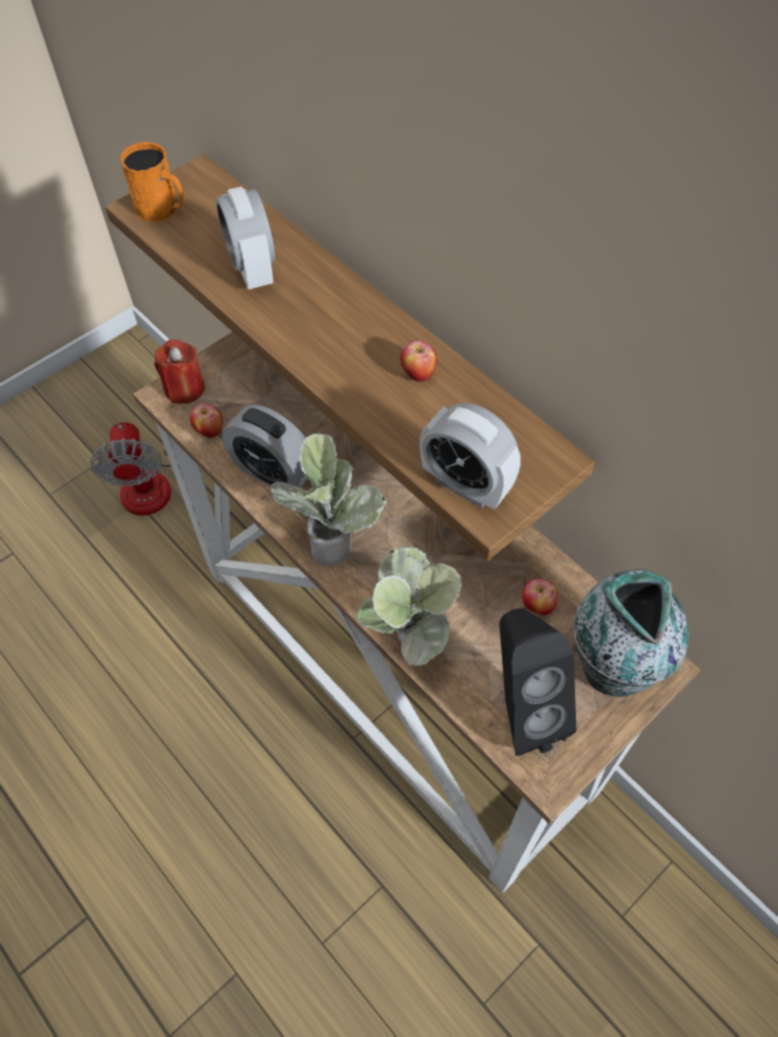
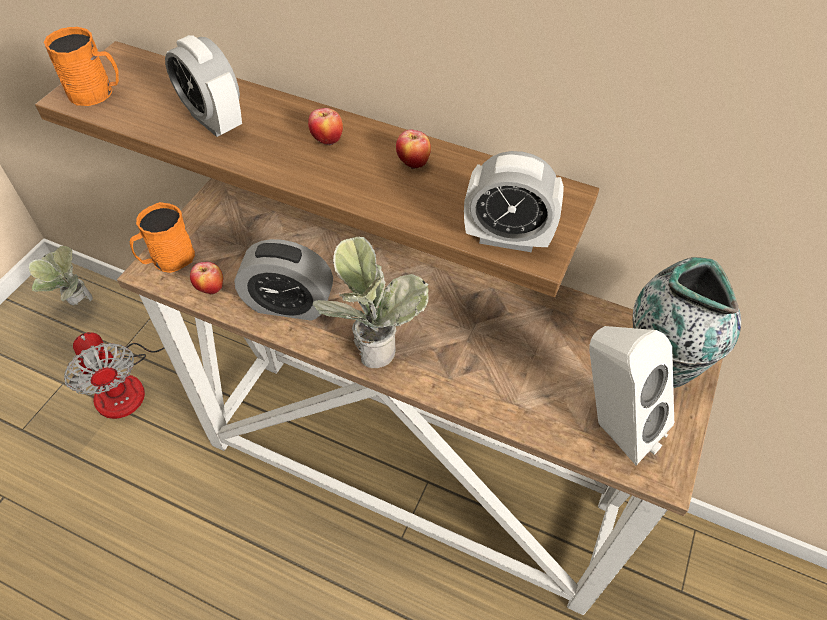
camera: 25 degrees left, 5 degrees down
(184, 388) = (167, 259): red candle -> orange mug
(409, 644) = (489, 408): potted plant -> potted plant (75, 303)
(521, 708) = (610, 426): black speaker -> white speaker
(537, 606) = (576, 338): apple -> apple (327, 141)

